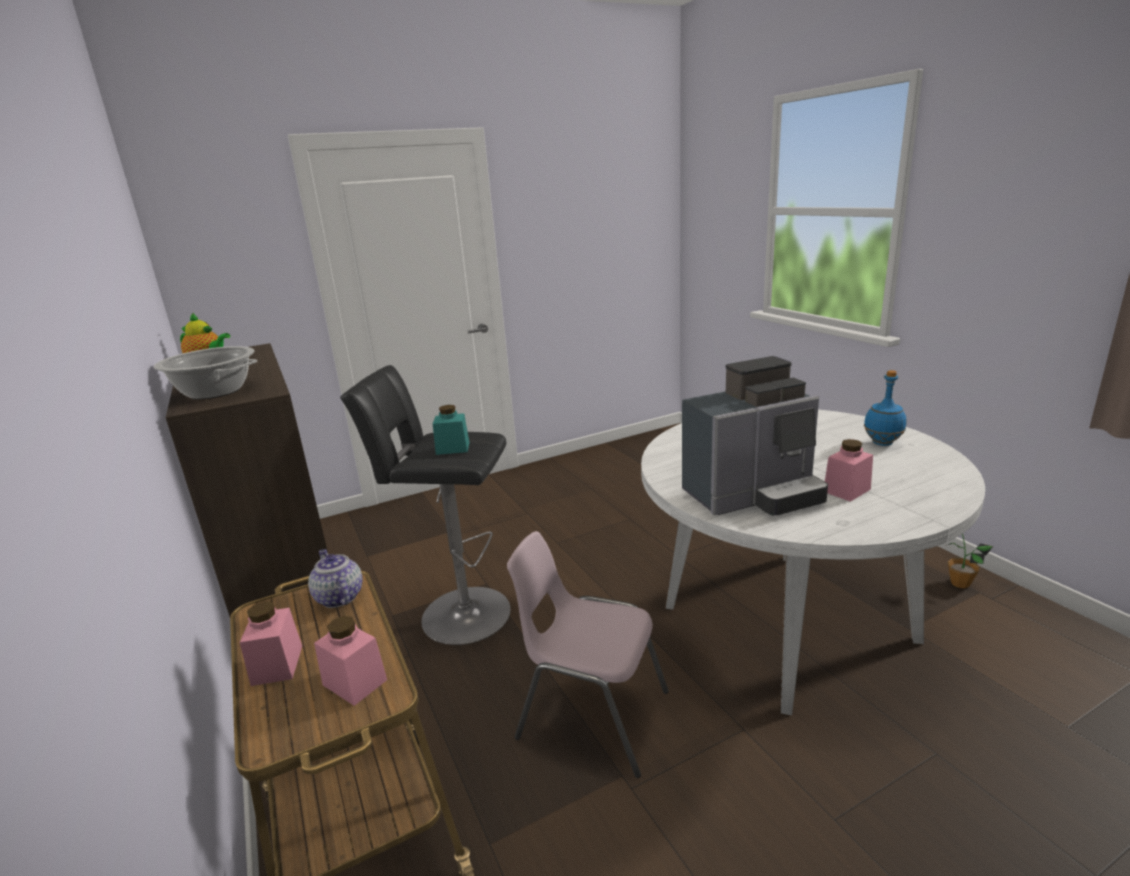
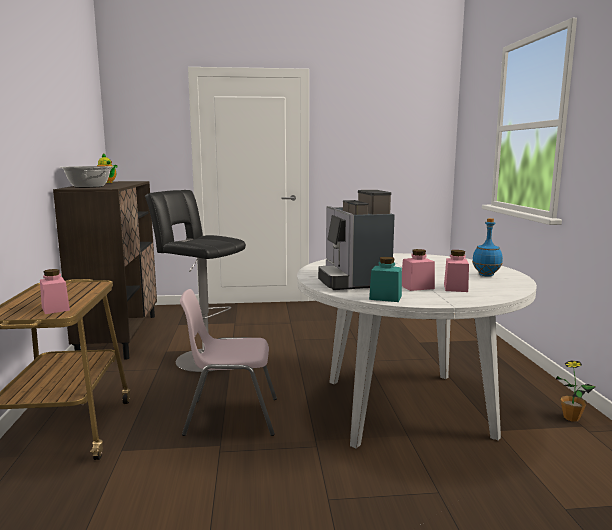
camera: 20 degrees right, 10 degrees down
(277, 665) = (32, 298): pink jar -> pink jar (455, 288)
(338, 597) = (87, 286): teapot -> none
(453, 448) = (206, 240): turquoise jar -> turquoise jar (385, 297)
(591, 714) = (230, 416): pink chair -> pink chair turned 45 degrees counterclockwise
(753, 495) = (352, 281): coffee machine -> coffee machine turned 75 degrees clockwise

